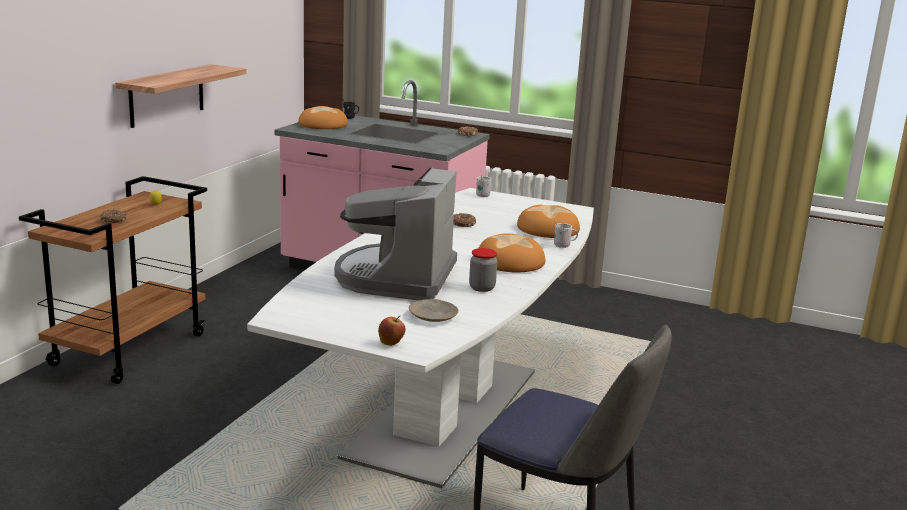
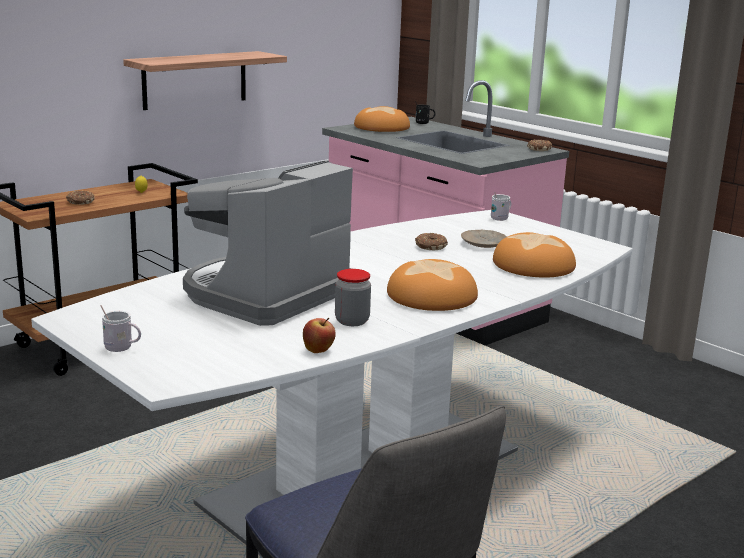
camera: 25 degrees right, 0 degrees up
(391, 343) = (150, 367): apple -> apple (319, 351)
(433, 316) = (245, 344): beige plate -> beige plate (484, 244)
(564, 246) = (529, 287): white mug -> white mug (122, 349)

